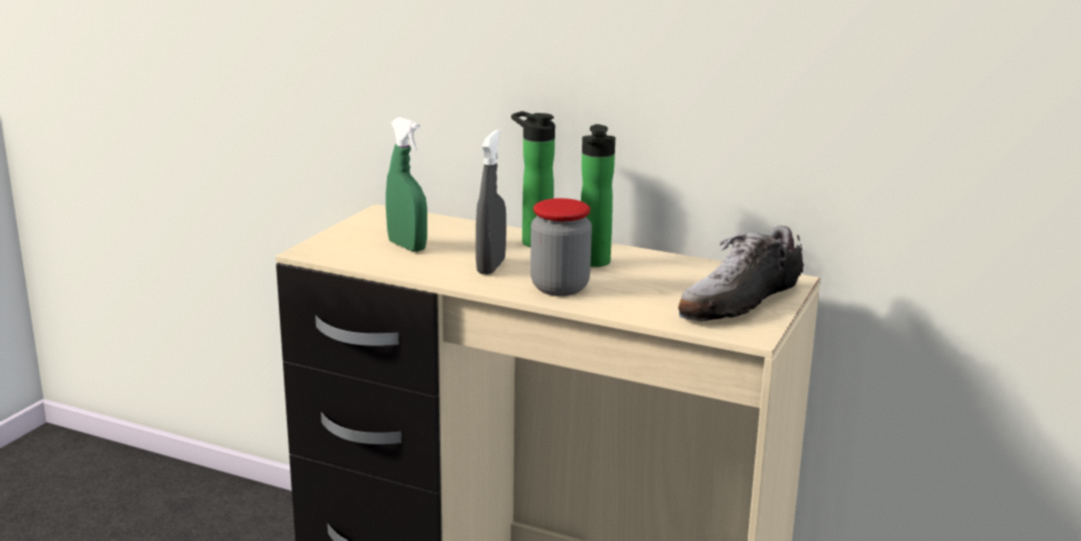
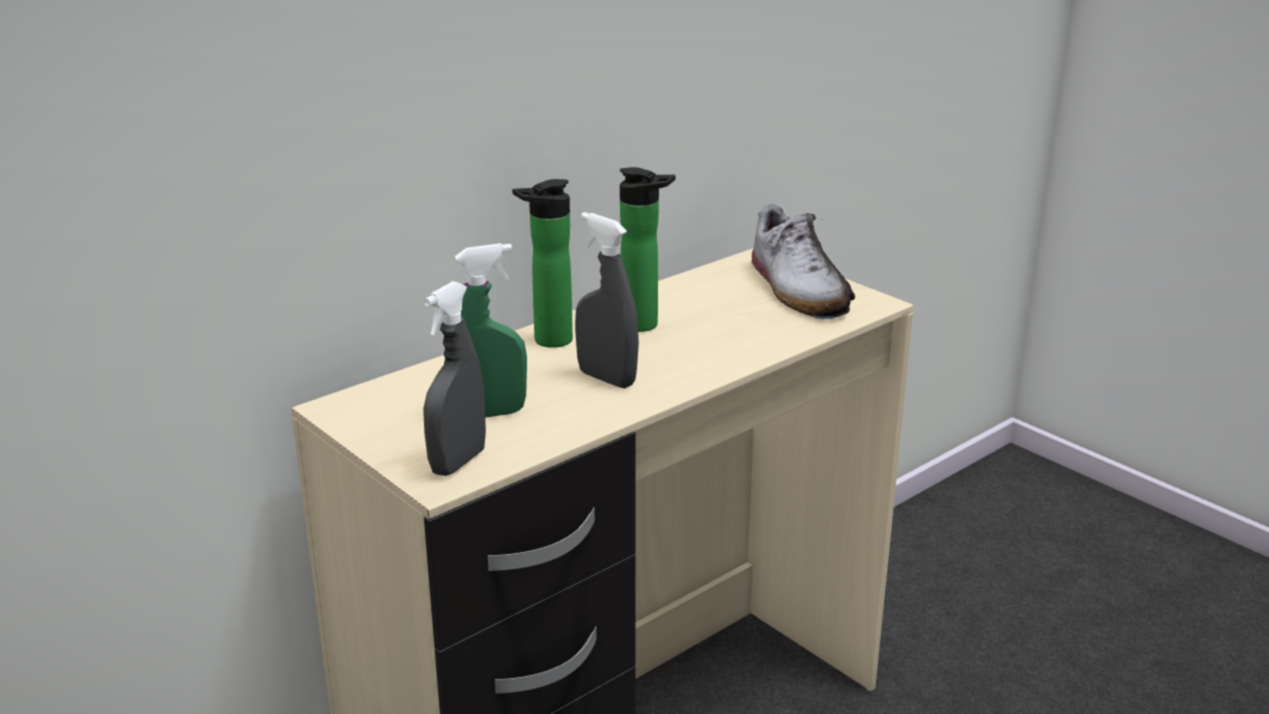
camera: 65 degrees left, 5 degrees up
(336, 250) = (458, 462): none -> grey spray bottle
(559, 287) = (699, 356): jar -> none

